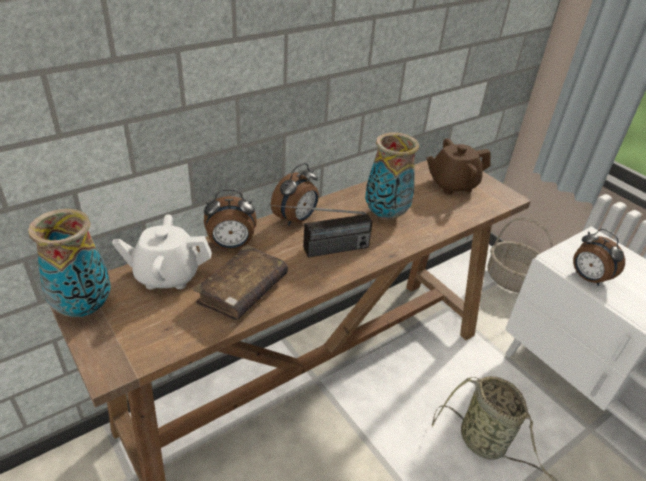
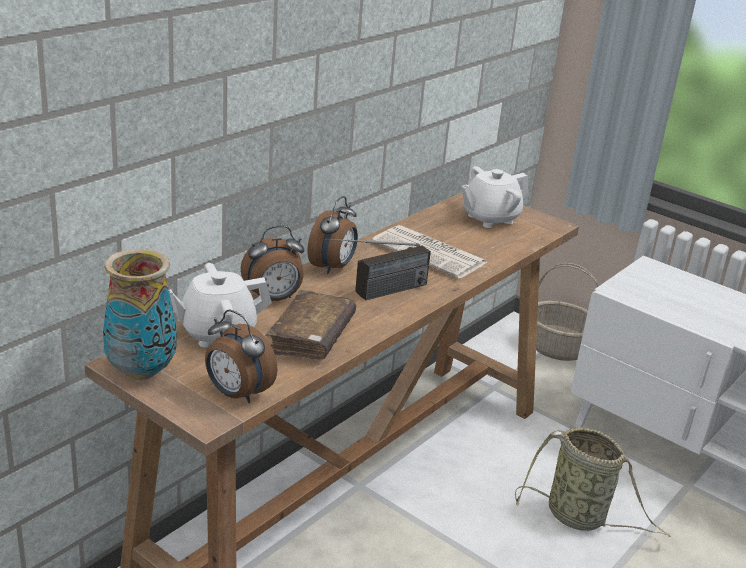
camera: 15 degrees left, 10 degrees down
(386, 215) = (431, 253): vase -> newspaper
(452, 184) = (489, 218): brown teapot -> white teapot
(588, 278) = (655, 303): alarm clock -> alarm clock (237, 394)

